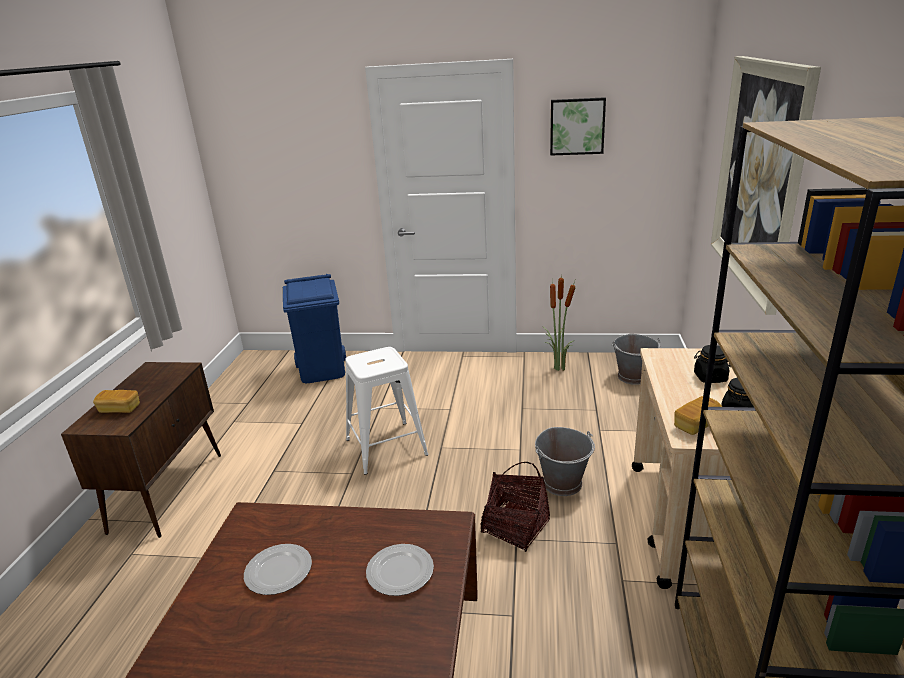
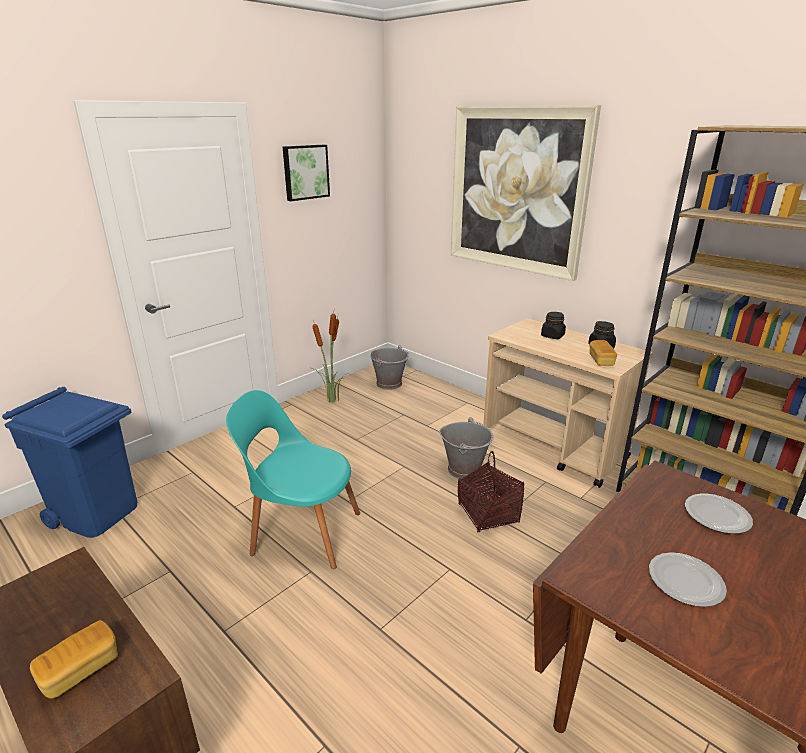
camera: 55 degrees left, 0 degrees up
(386, 447) = (302, 531): white stool -> turquoise chair

